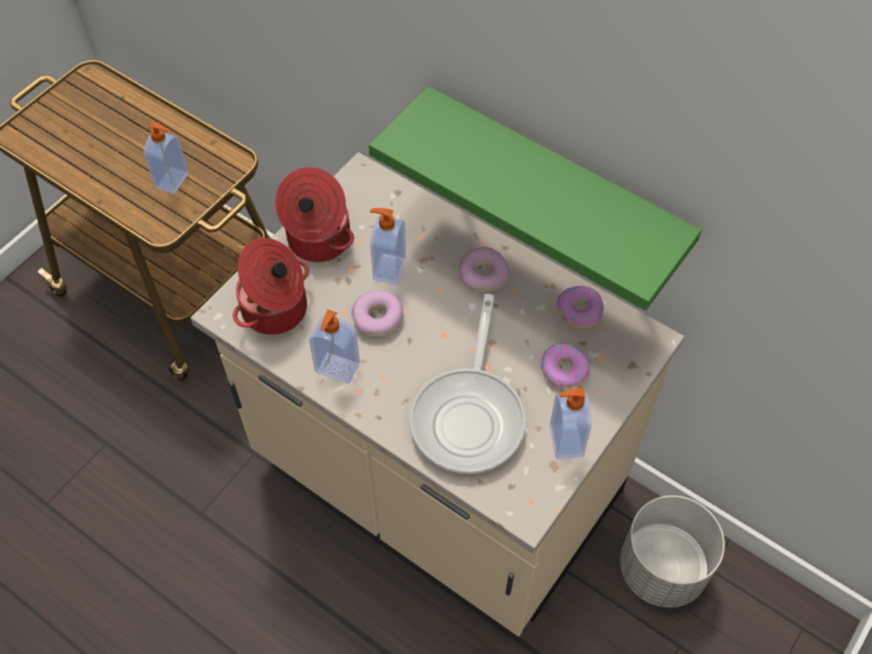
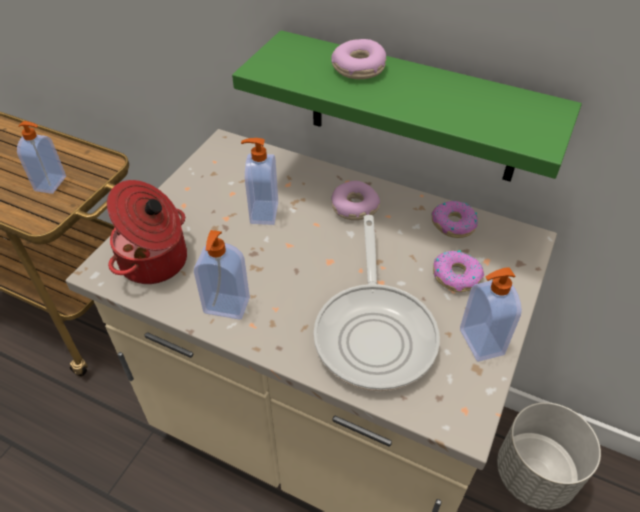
camera: 10 degrees left, 10 degrees down
(317, 240) = (190, 198): cooking pot -> none
(378, 318) = (261, 256): donut -> donut (359, 69)

